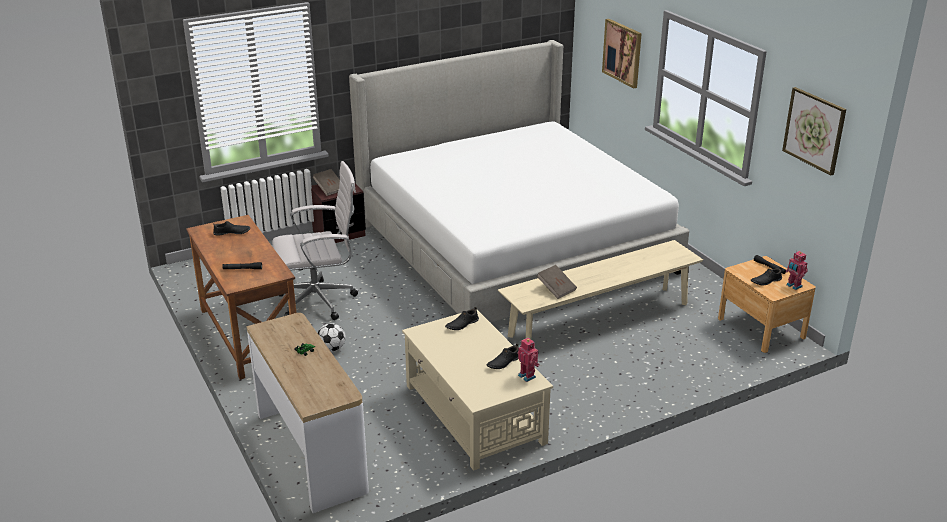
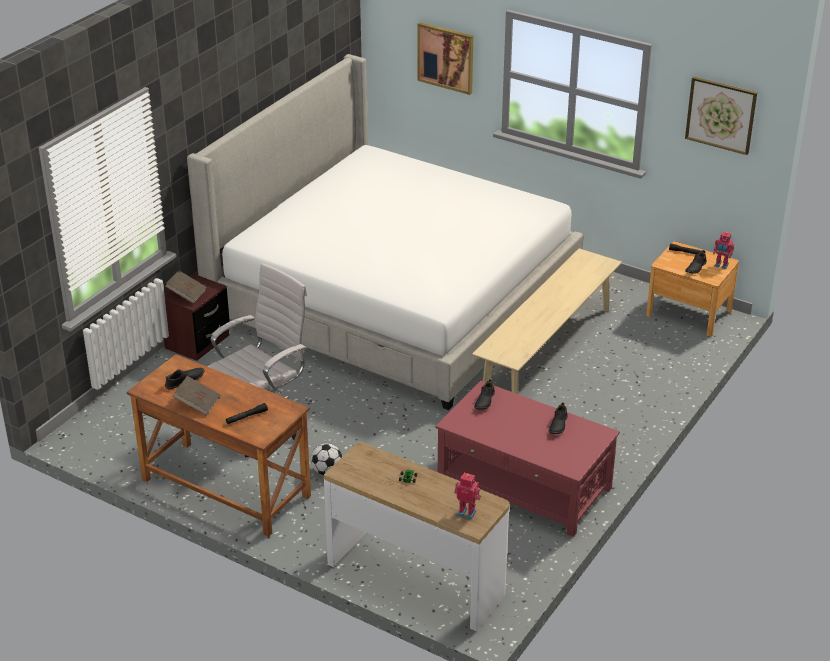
camera: 30 degrees left, 5 degrees up
(474, 414) = (525, 485): beige coffee table -> red coffee table
(527, 376) = (590, 430): toy robot -> toy robot (467, 512)
(556, 289) = (524, 335): brown book -> brown book (197, 403)

